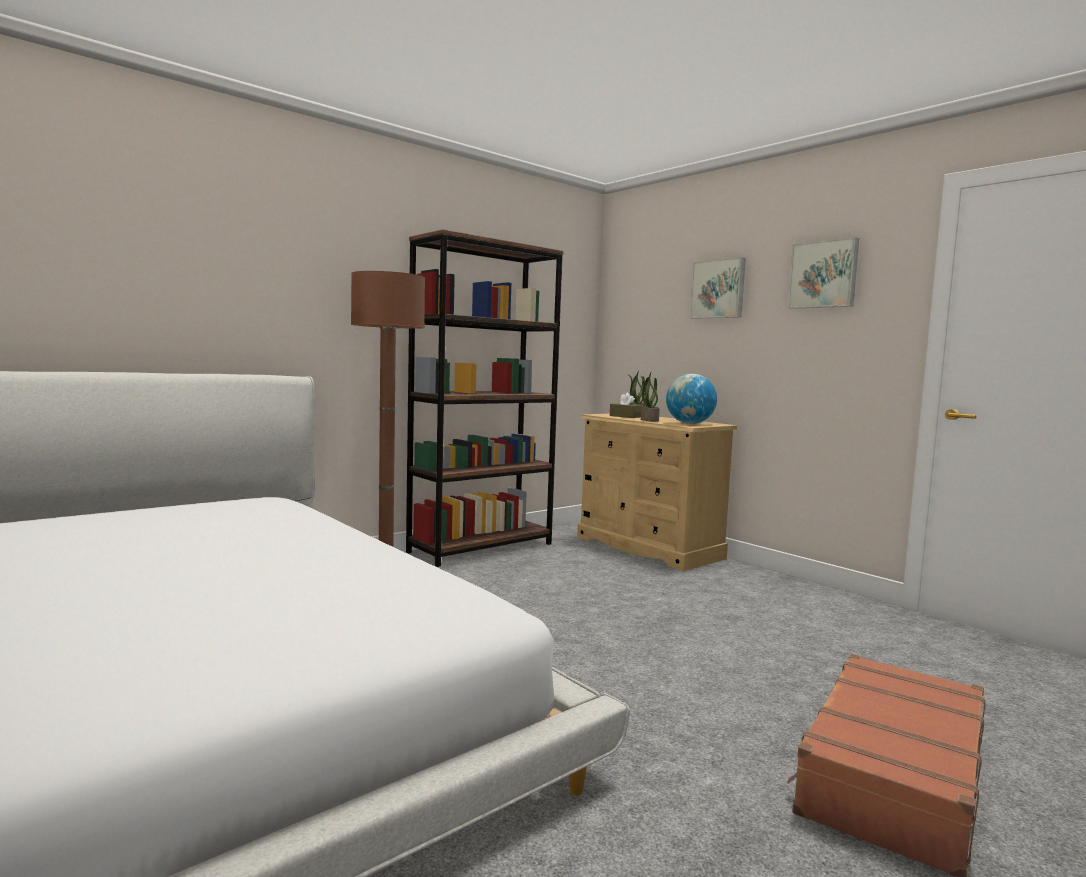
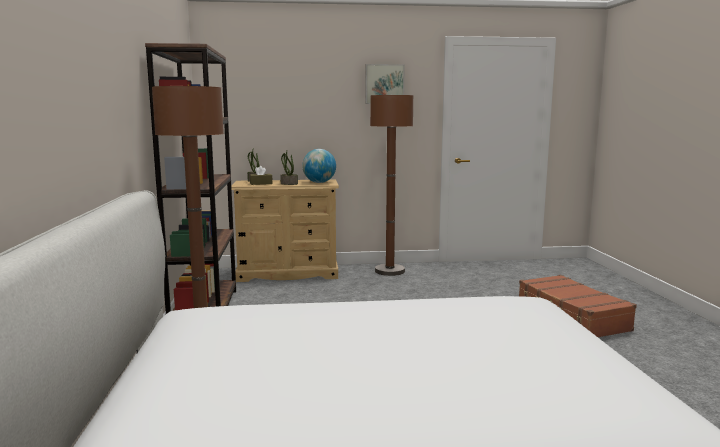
camera: 55 degrees left, 5 degrees up
(718, 289) = (310, 88): picture -> none
(778, 588) = (389, 271): none -> brown floor lamp

